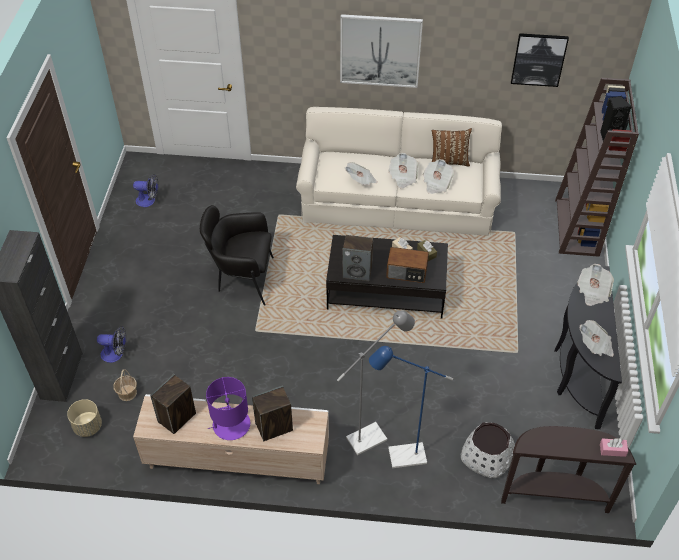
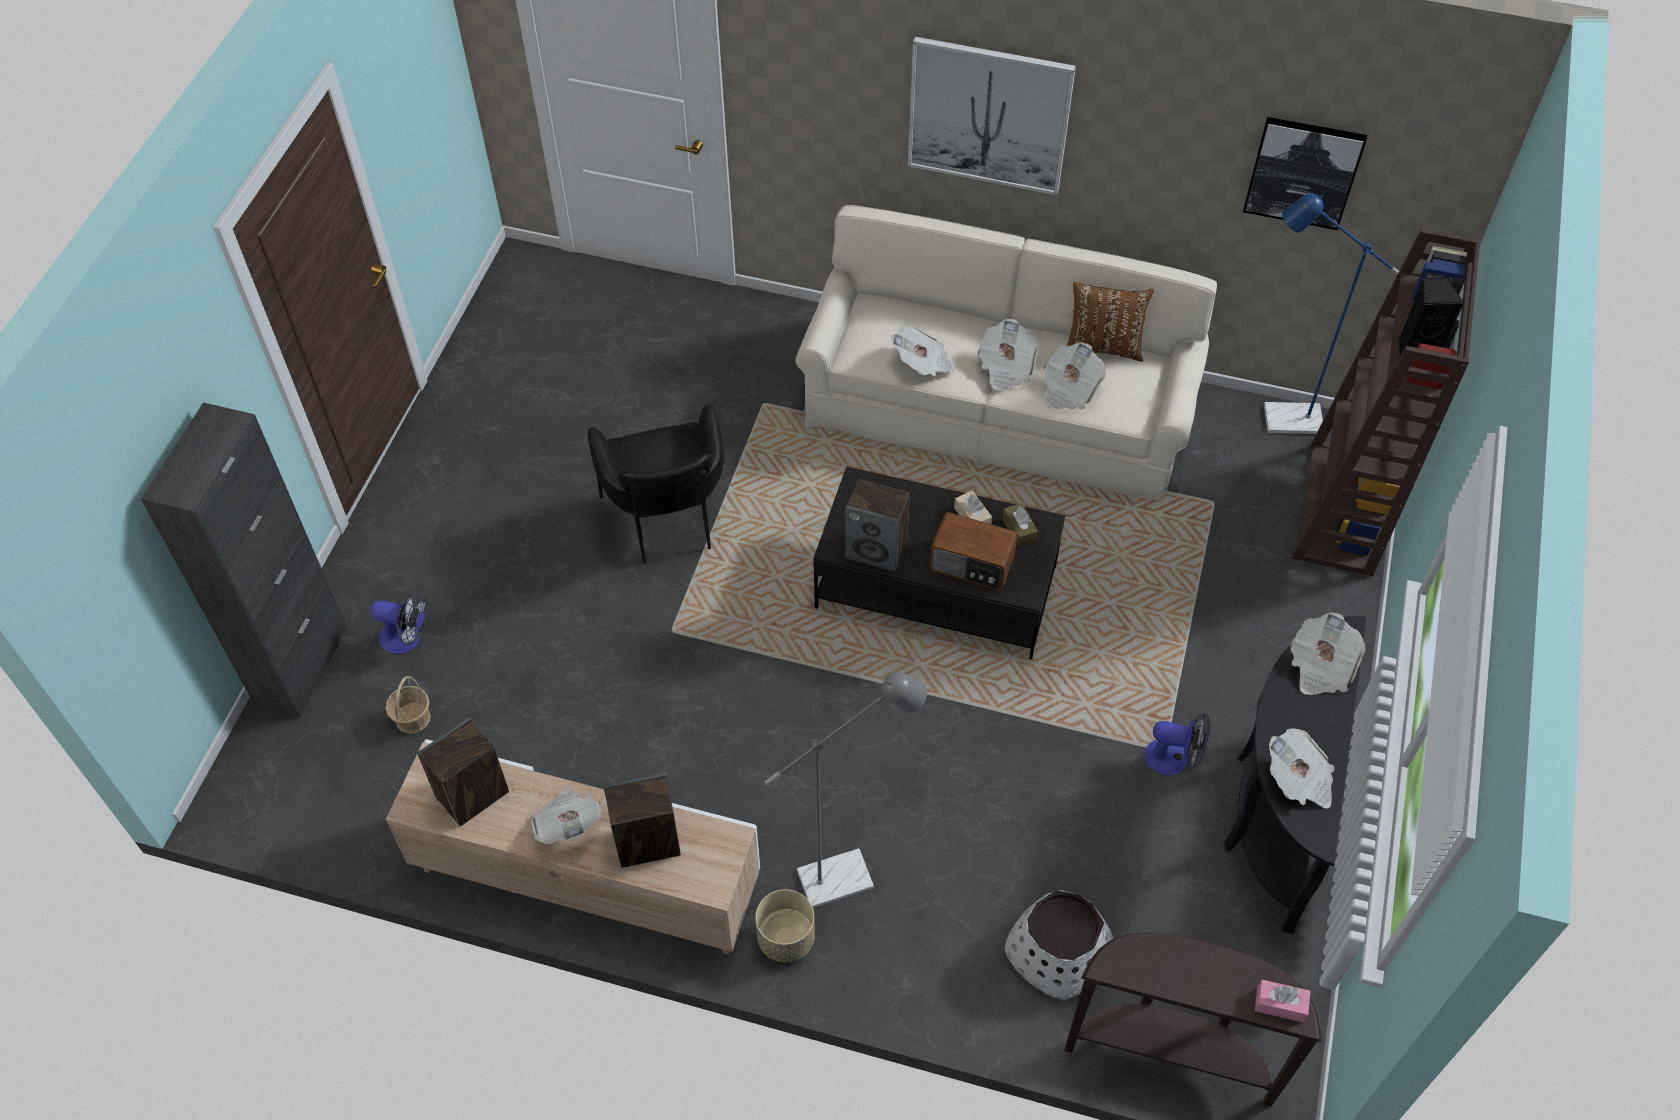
camera: 10 degrees right, 5 degrees up
(88, 426) = (330, 772): beige planter -> beige planter (786, 938)
(149, 201) = (527, 342): fan -> fan (1174, 758)
(230, 424) = (568, 824): purple table lamp -> newspaper
(242, 279) = (669, 524): black armchair -> black armchair turned 120 degrees counterclockwise
(400, 457) = (891, 925): blue floor lamp -> blue floor lamp (1281, 419)

